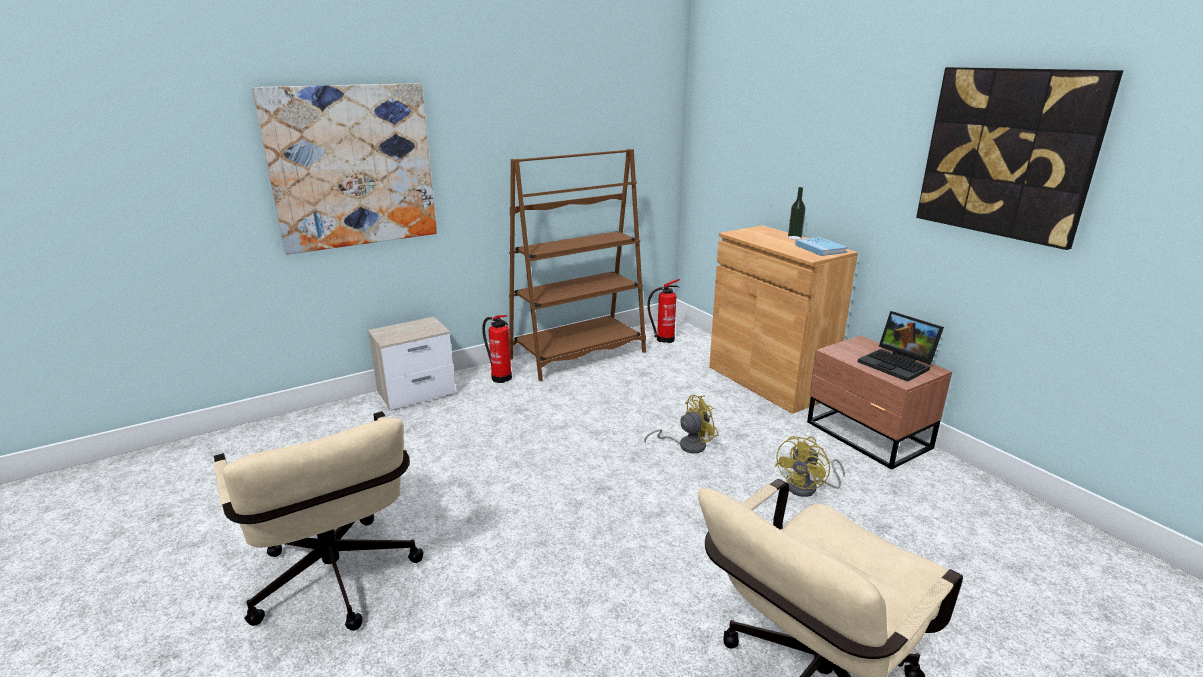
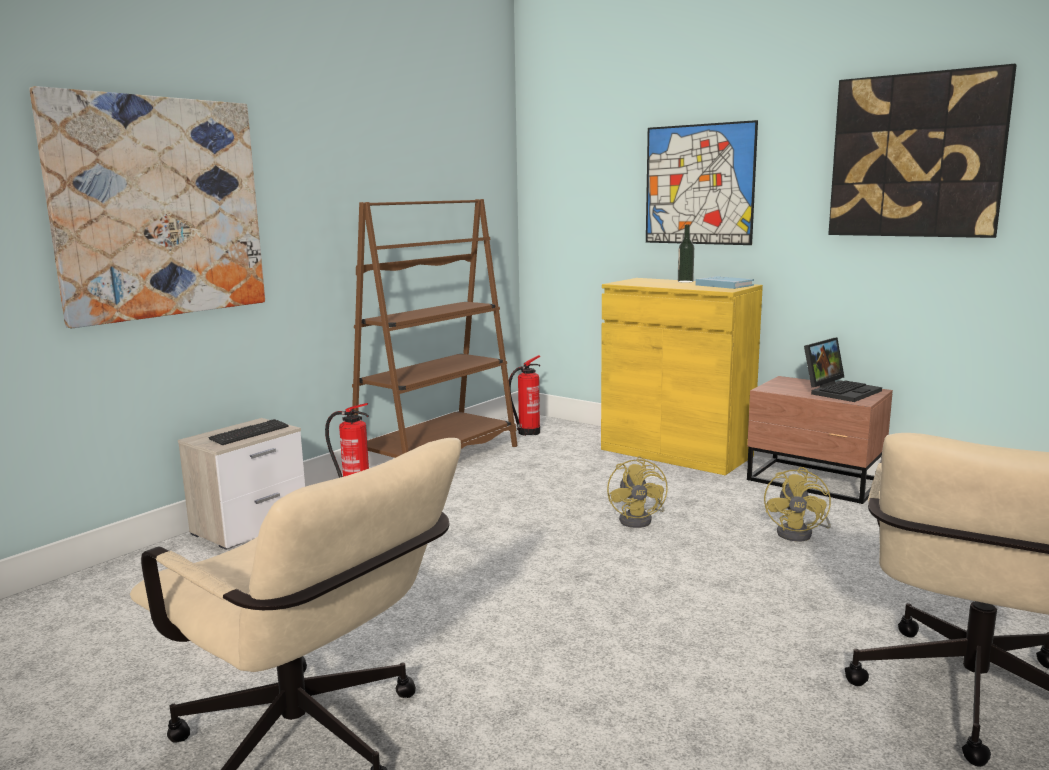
camera: 20 degrees left, 10 degrees down
(413, 332) = (249, 434): none -> keyboard
(686, 445) = (640, 520): yellow fan -> yellow fan turned 135 degrees clockwise
(769, 381) = (676, 453): brown cabinet -> yellow cabinet
(818, 151) = (699, 185): none -> picture
(898, 365) = (840, 391): laptop -> laptop turned 75 degrees counterclockwise

